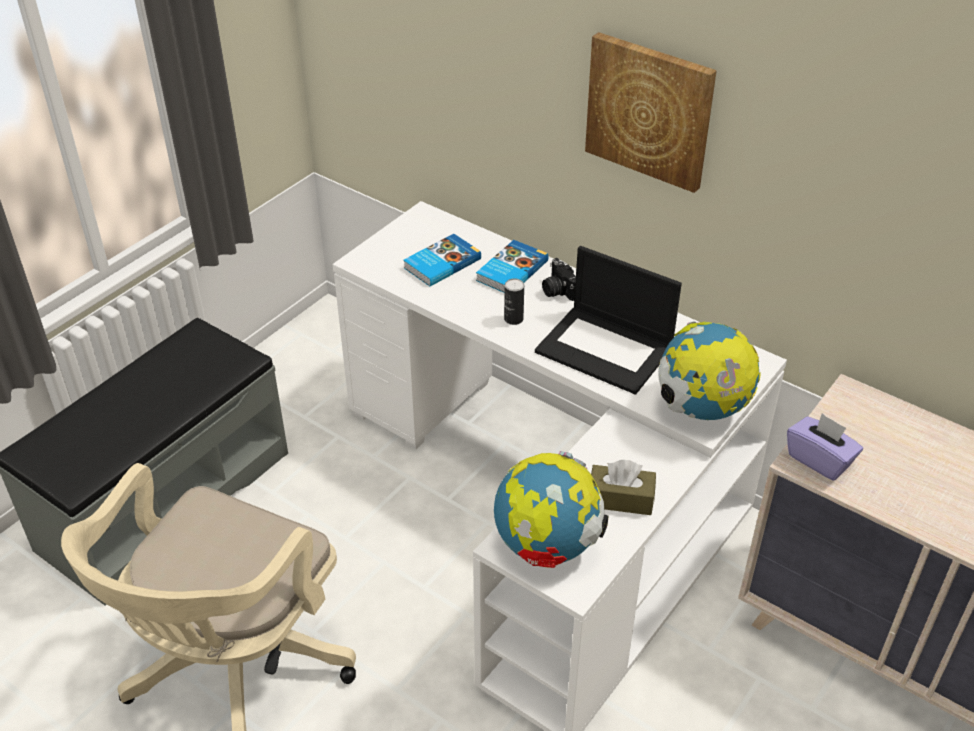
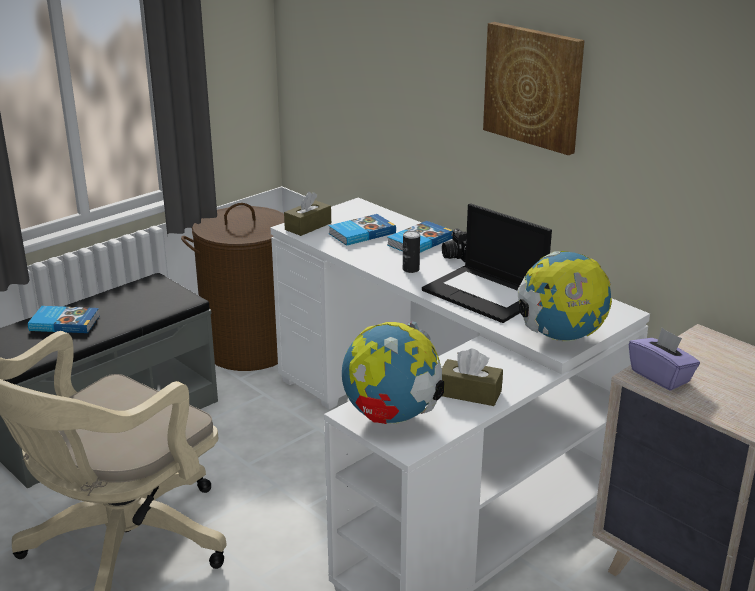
camera: 10 degrees right, 15 degrees down
(111, 413) = (64, 322): none -> book
(304, 370) = (250, 348): none -> brown laundry basket
(376, 258) = (308, 226): none -> brown tissue box

